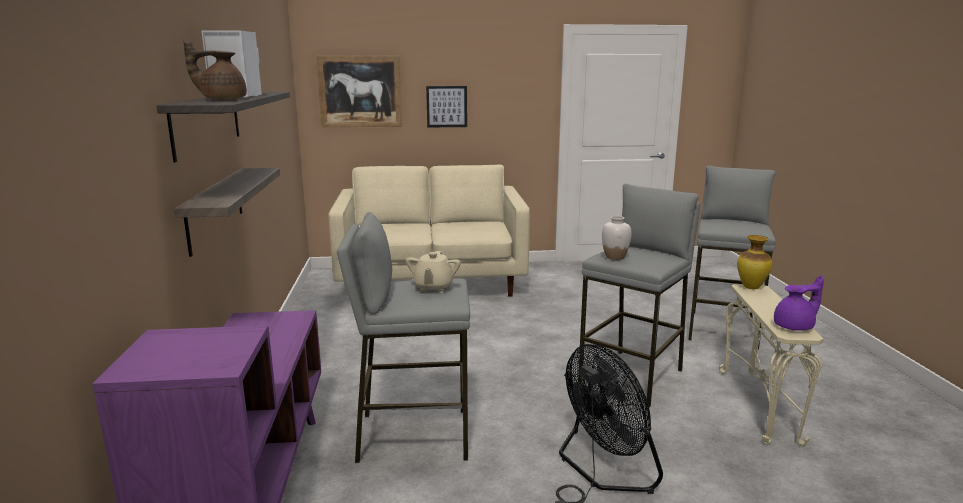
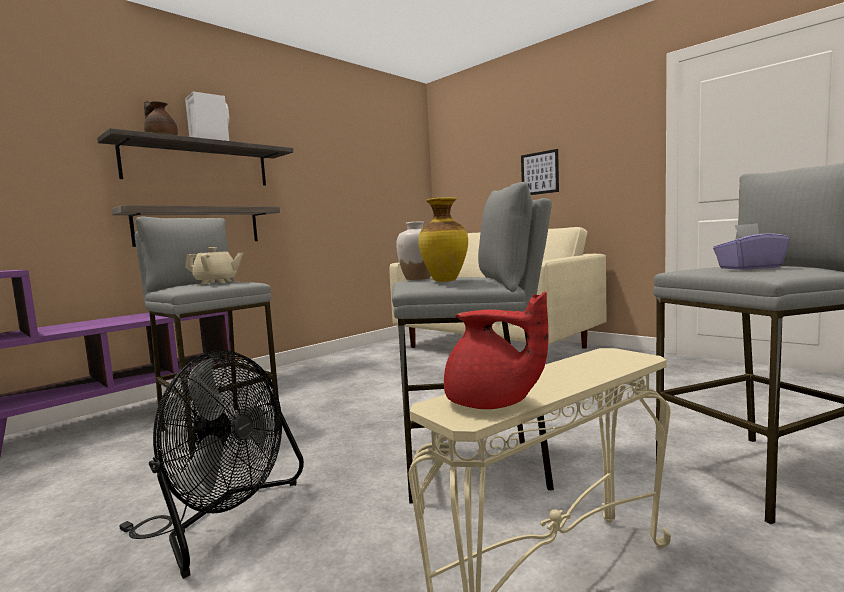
camera: 50 degrees right, 10 degrees down
(360, 91) = (471, 169): picture -> none
(433, 288) = (216, 282): beige teapot -> beige teapot turned 150 degrees counterclockwise
(741, 227) = (749, 268): none -> purple tissue box
(750, 287) = (620, 355): vase -> vase (444, 281)
(795, 327) = (491, 404): purple teapot -> red teapot

